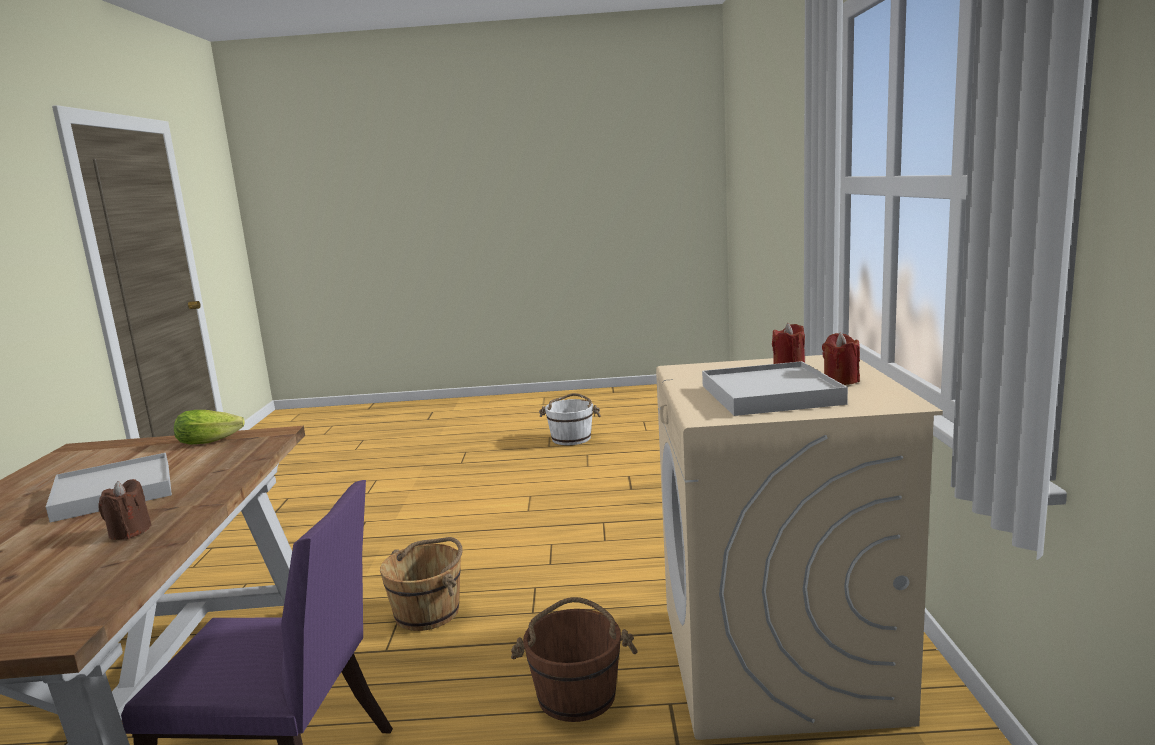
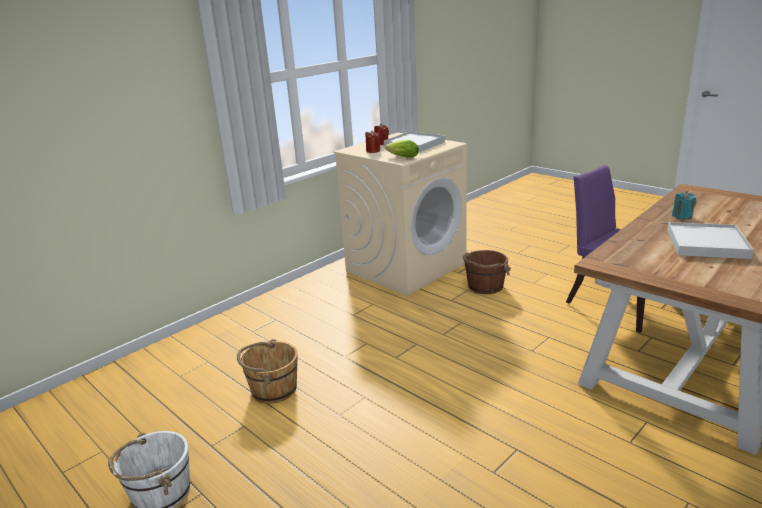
camera: 135 degrees left, 10 degrees up
(129, 532) = (682, 216): brown candle -> turquoise candle
(212, 440) = (648, 271): lettuce -> lettuce (401, 157)
(428, 612) = (511, 347): brown bucket -> brown bucket (273, 389)

